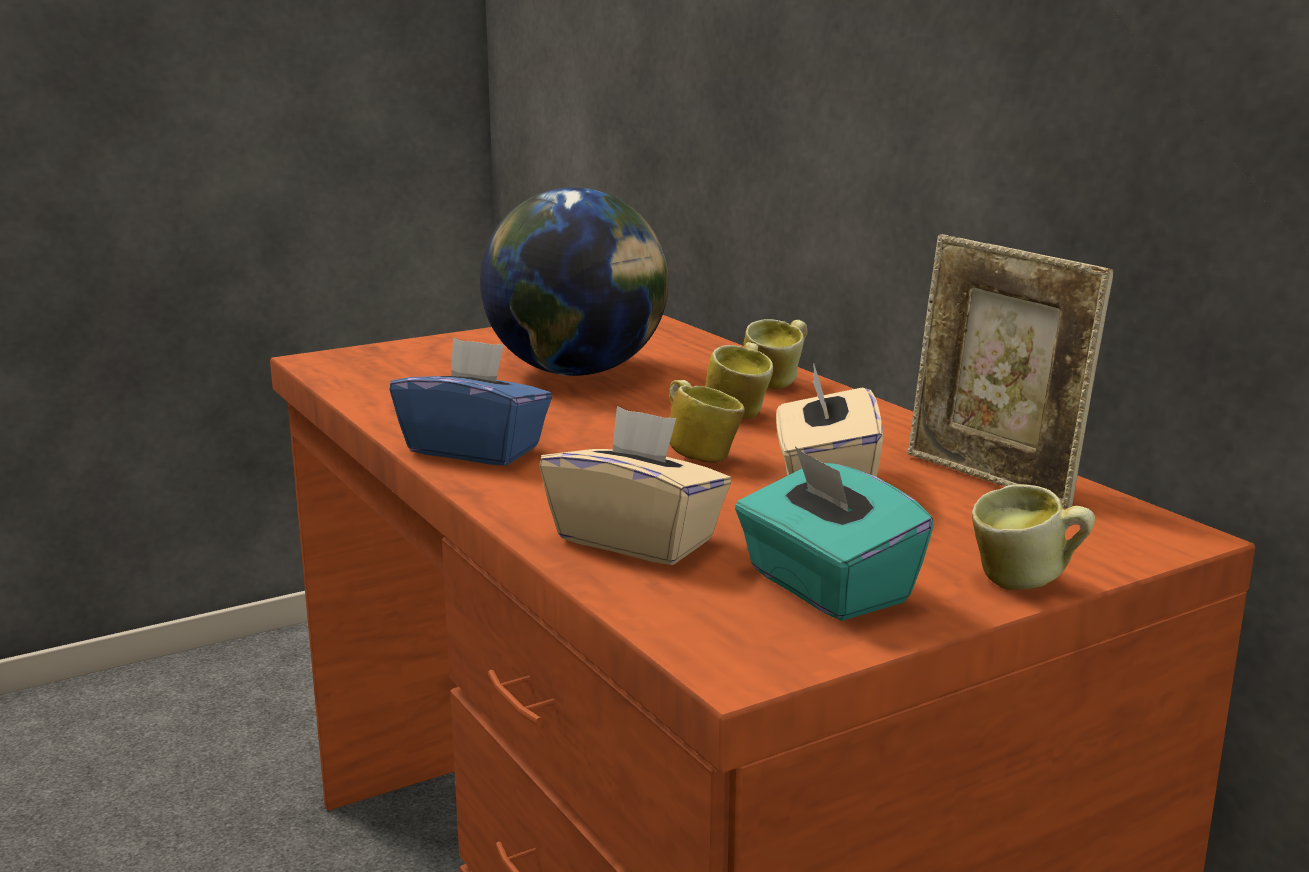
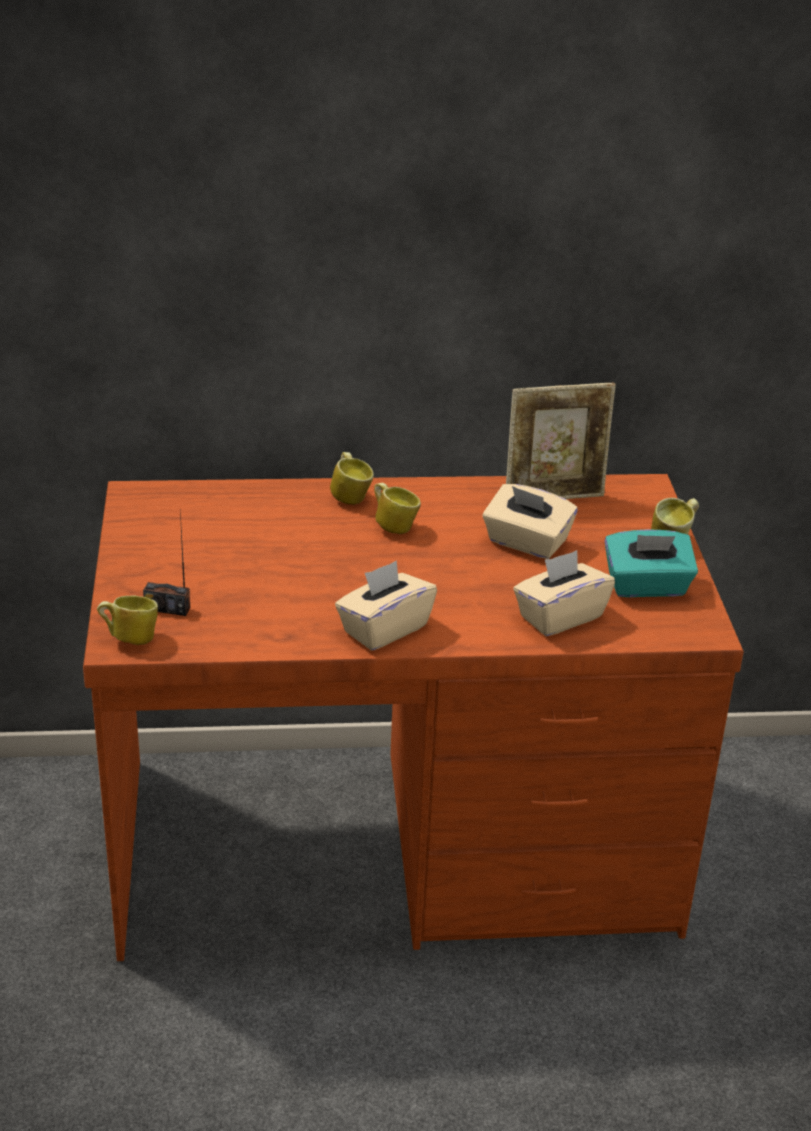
camera: 65 degrees left, 15 degrees up
(412, 362) = (167, 608): none -> radio
(475, 449) = (384, 629): blue tissue box -> beige tissue box
(577, 372) = (257, 553): globe -> none
(700, 456) = (456, 562): mug -> mug (129, 639)

